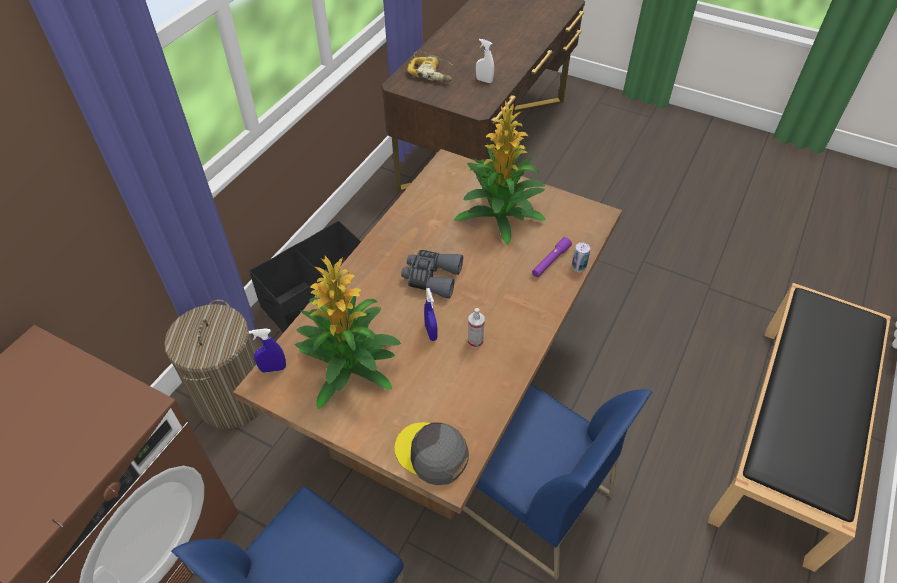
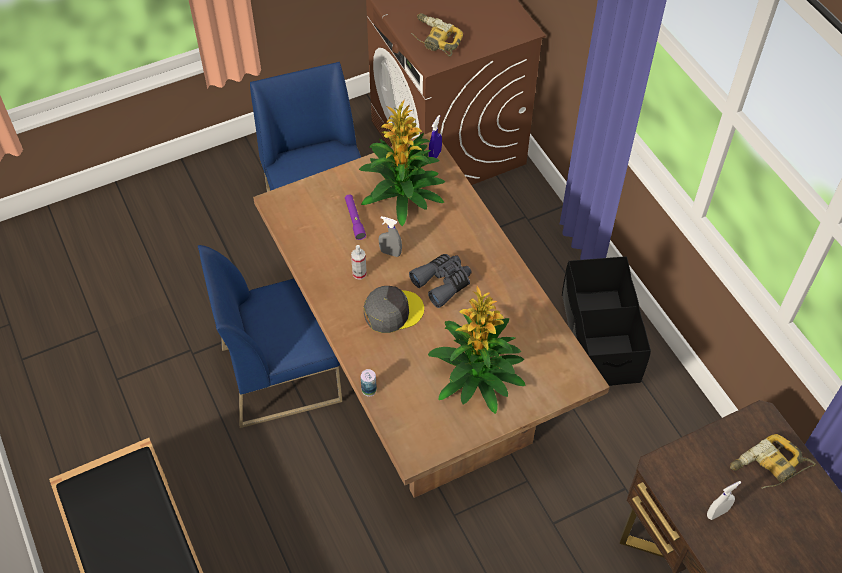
camera: 125 degrees right, 5 degrees up
(92, 429) = (434, 40): none -> power drill
(233, 397) = (528, 236): laundry basket -> none
(431, 332) = (390, 253): blue spray bottle -> grey spray bottle
(431, 454) = (298, 202): grey cap -> grey cap (392, 311)
(550, 261) = (392, 374): purple flashlight -> purple flashlight (354, 219)

